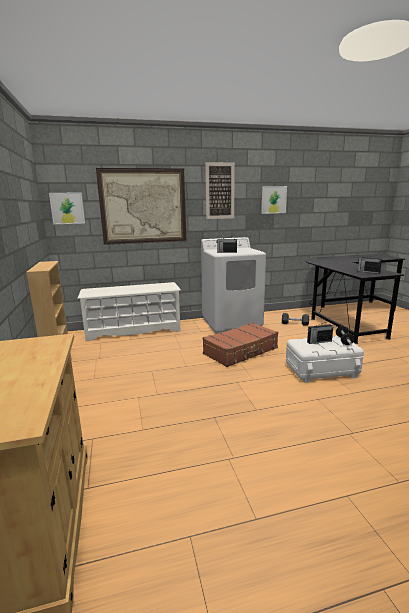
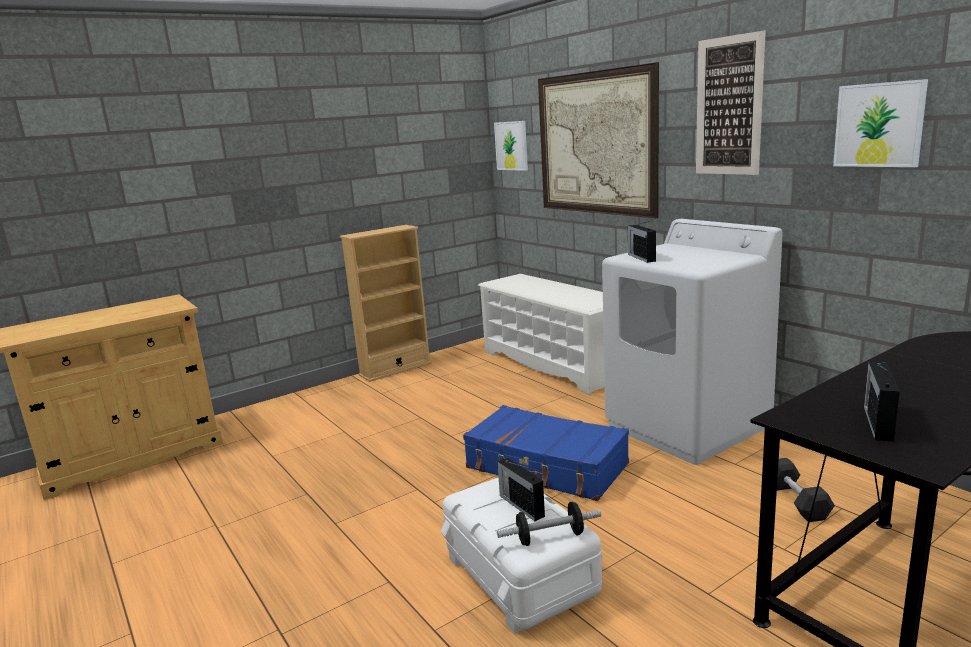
camera: 70 degrees right, 0 degrees up
(241, 351) = (546, 467): brown suitcase -> blue suitcase

